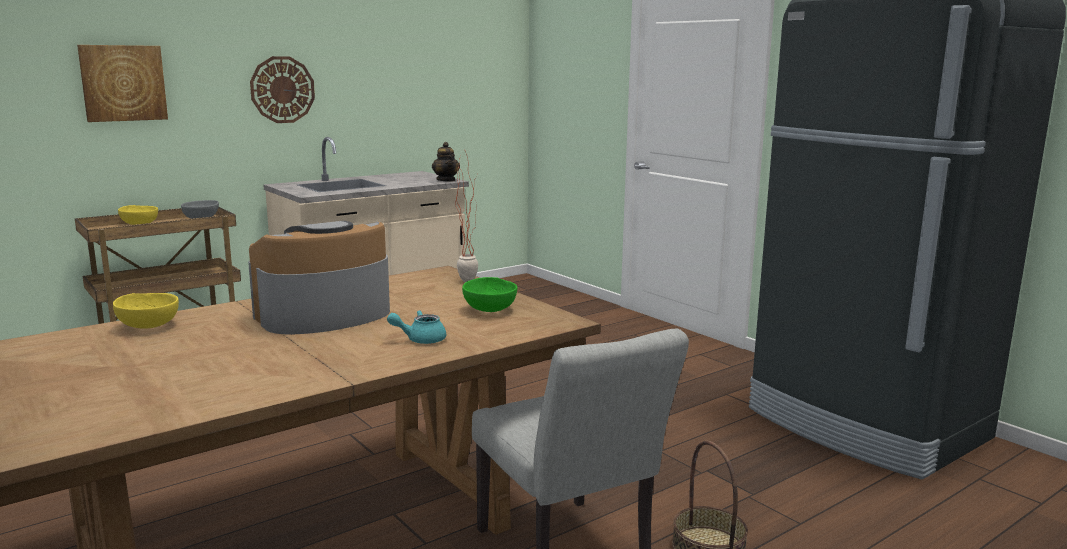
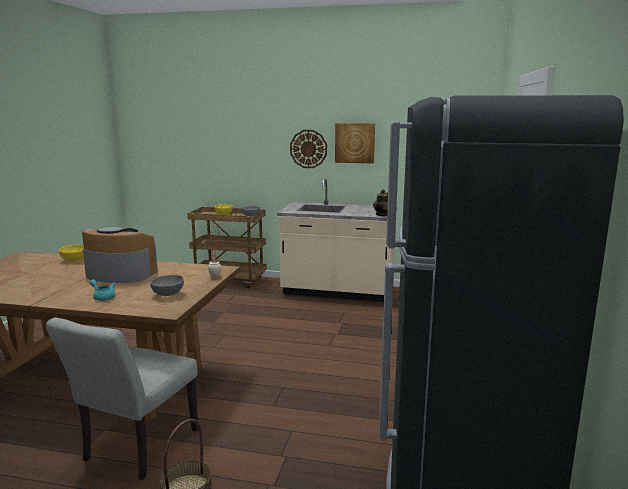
camera: 50 degrees right, 0 degrees up
(123, 83) = (228, 142): picture -> picture (355, 143)
(490, 310) = (169, 294): green bowl -> grey bowl

